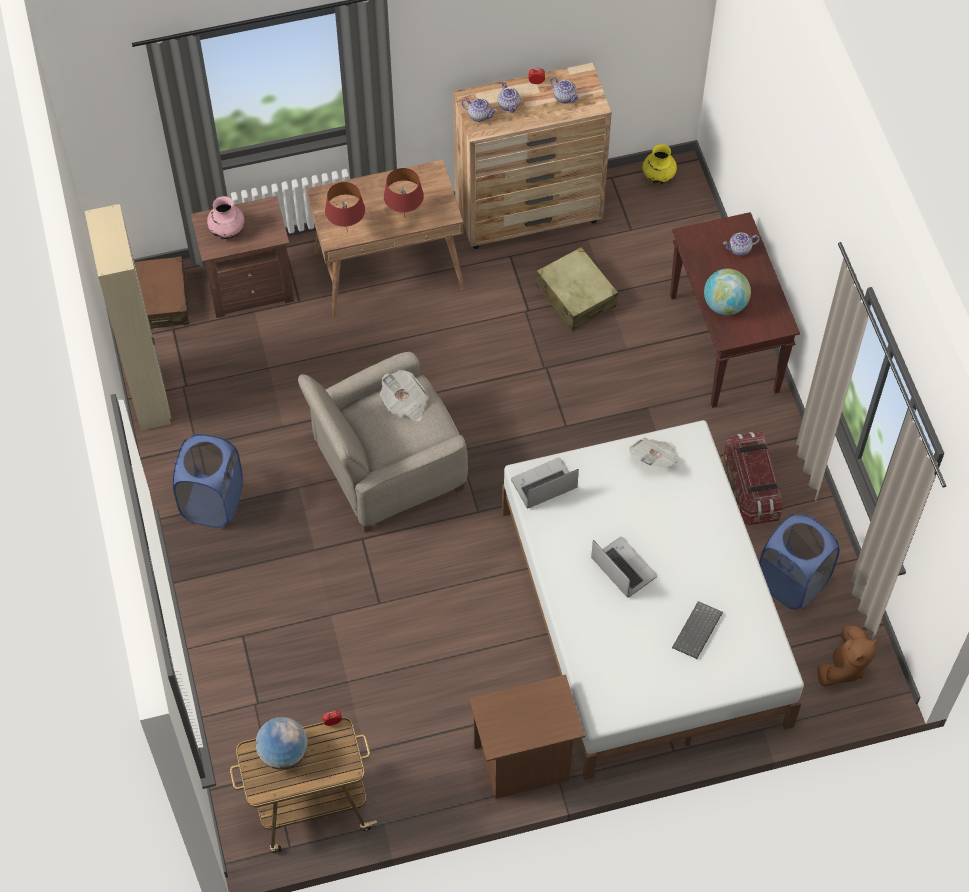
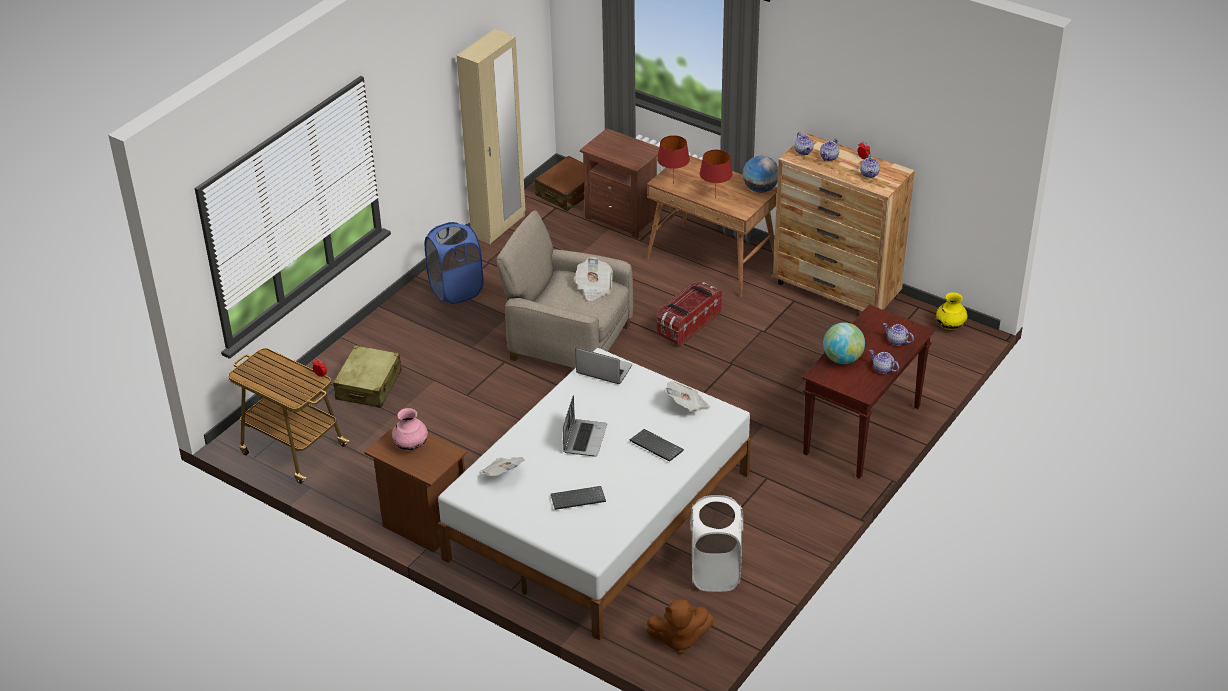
camera: 50 degrees right, 20 degrees down
(227, 231) = (613, 146): pink vase -> pink vase (411, 446)
(283, 753) = (278, 368): globe -> globe (760, 189)
(575, 296) = (804, 344): beige suitcase -> beige suitcase (369, 385)
(610, 665) = (503, 474): none -> newspaper
(684, 522) = (655, 446): none -> keyboard
(750, 488) = (764, 509): storage box -> storage box (688, 325)
(765, 288) = (882, 369): none -> teapot
(792, 582) = (715, 573): blue laundry basket -> white laundry basket

